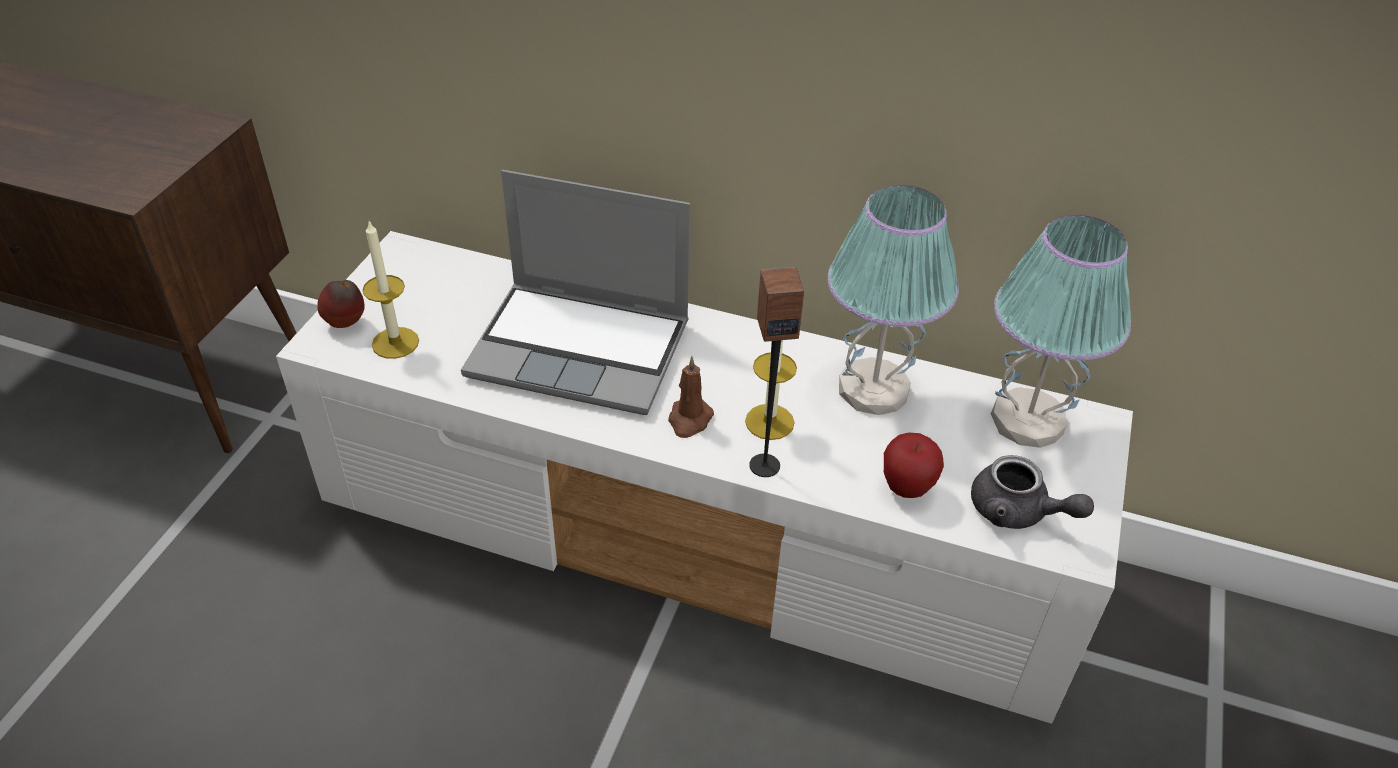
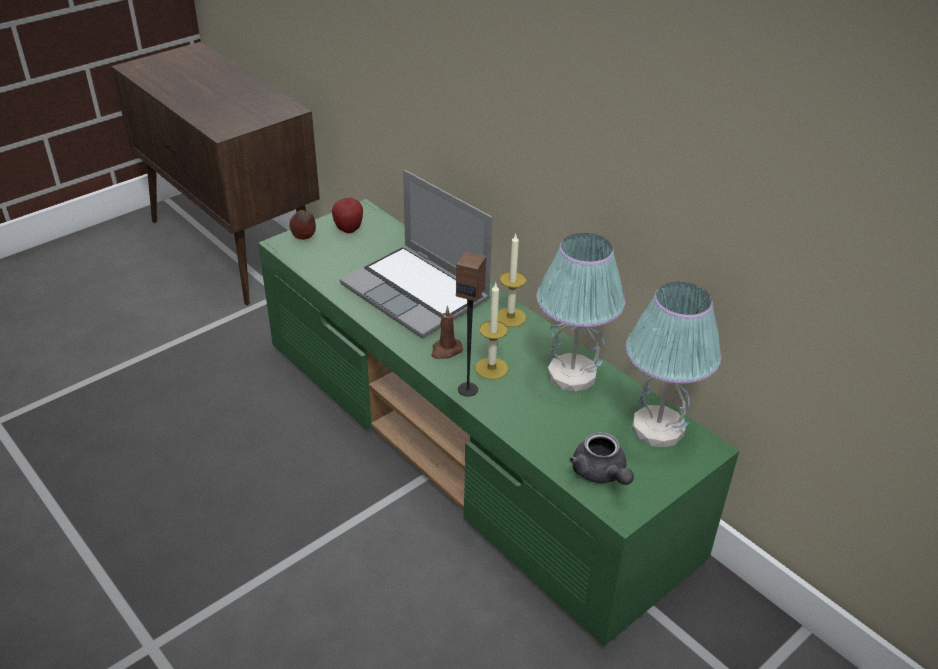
camera: 30 degrees right, 5 degrees down
(395, 343) = (321, 256): candle -> candle (510, 317)
(699, 535) = (469, 448): white tv stand -> green tv stand
(907, 488) = (542, 434): apple -> apple (348, 230)

